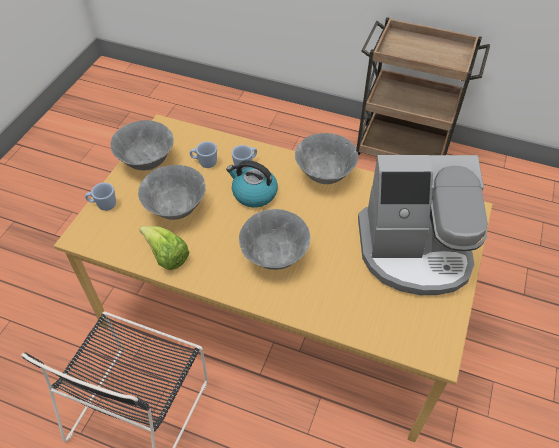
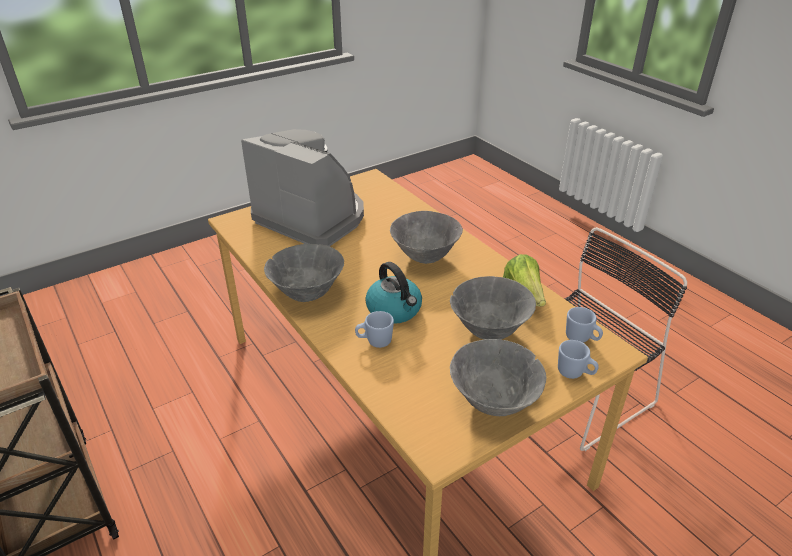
camera: 145 degrees left, 15 degrees down
(204, 163) = (419, 367): blue mug -> blue mug (581, 339)

